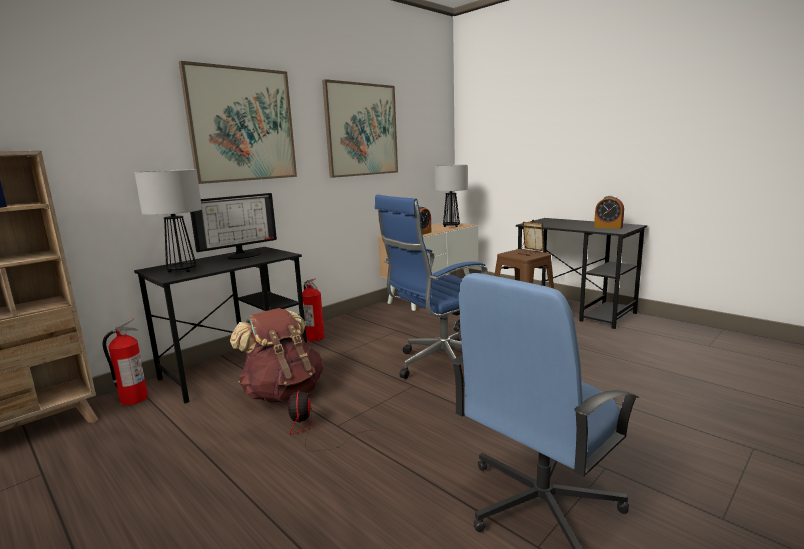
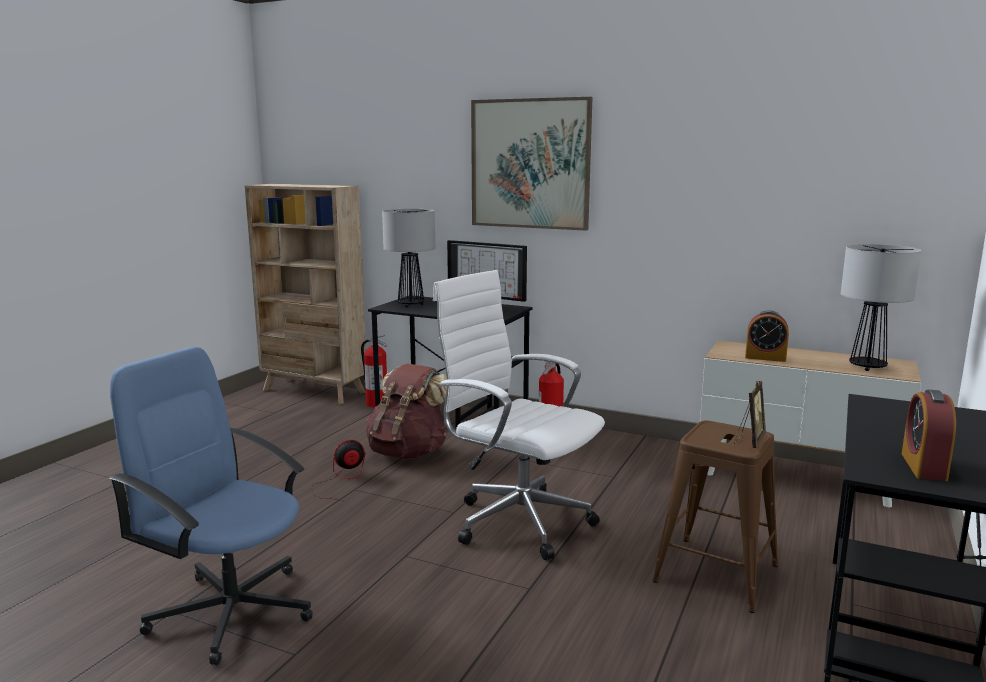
camera: 70 degrees right, 0 degrees up
(361, 130) = (716, 171): picture -> none
(440, 366) = (516, 521): blue office chair -> white office chair

